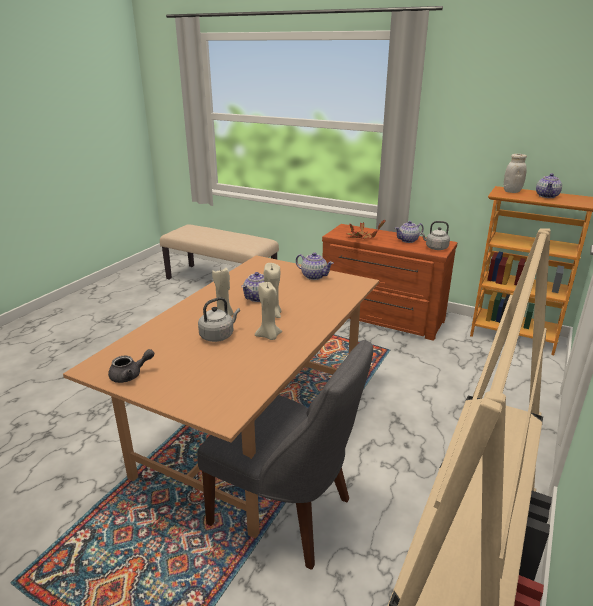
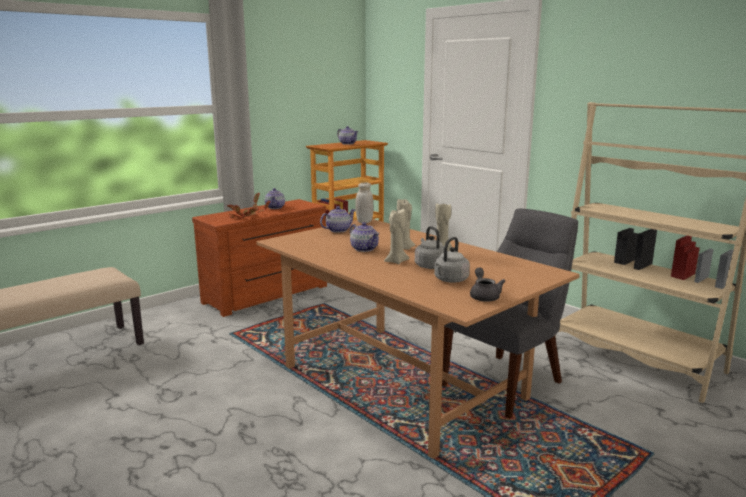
camera: 70 degrees left, 10 degrees down
(435, 248) = (303, 204): grey kettle -> grey kettle (450, 280)
(512, 191) = (326, 145): white jar -> white jar (364, 221)

